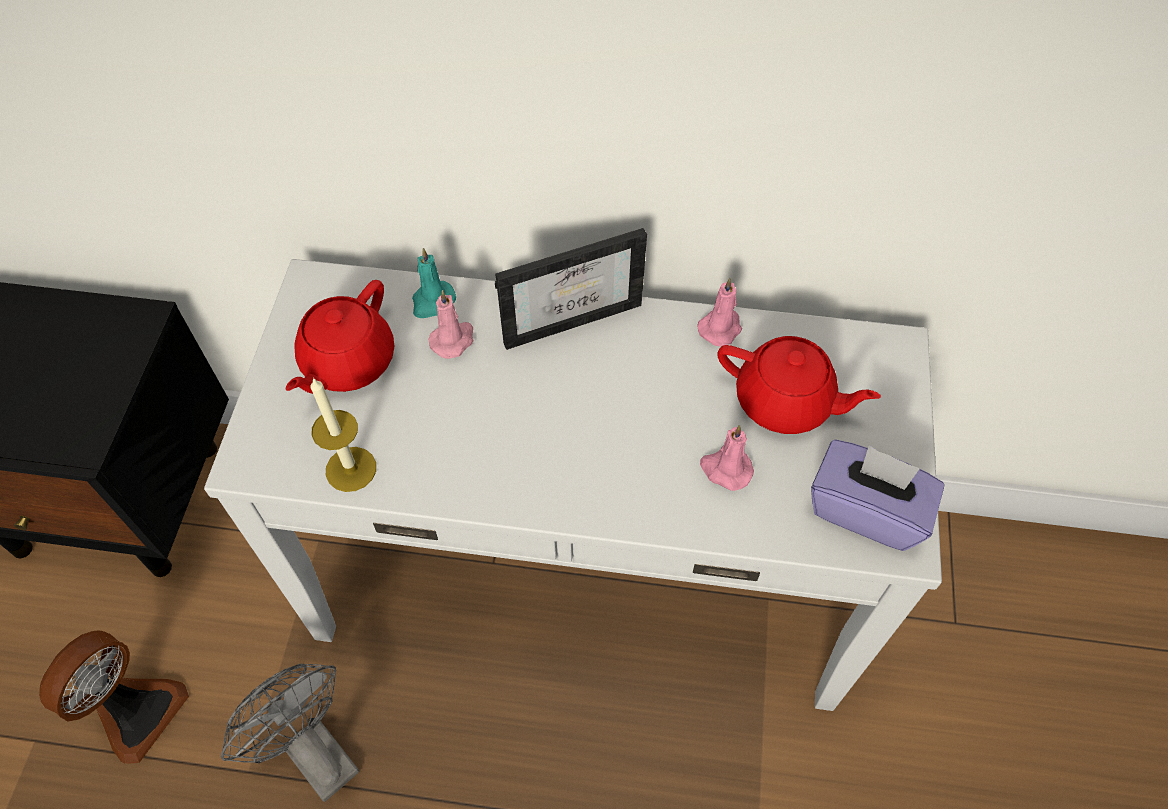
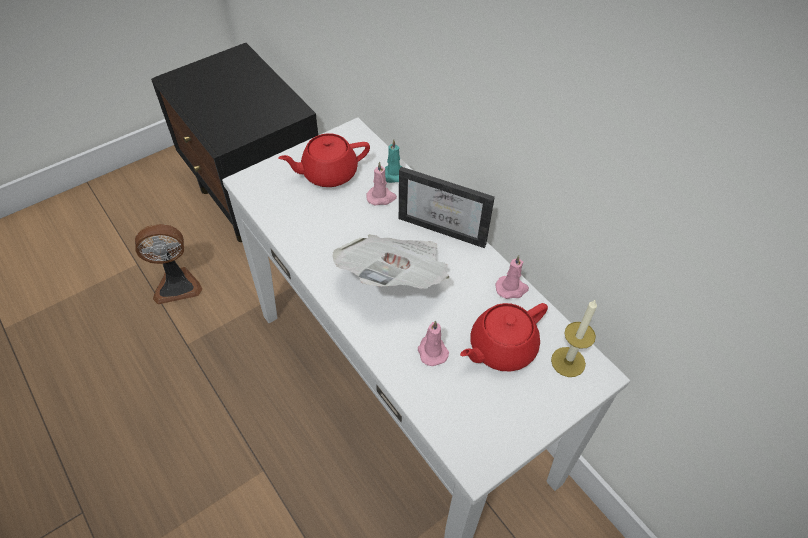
camera: 45 degrees right, 5 degrees down
(313, 751) = (216, 359): grey fan -> none
(351, 469) = (279, 215): candle -> candle (568, 362)
(589, 422) = (396, 278): none -> newspaper
(785, 402) = (501, 348): red teapot -> red teapot turned 75 degrees clockwise
(866, 509) = (478, 431): purple tissue box -> none

